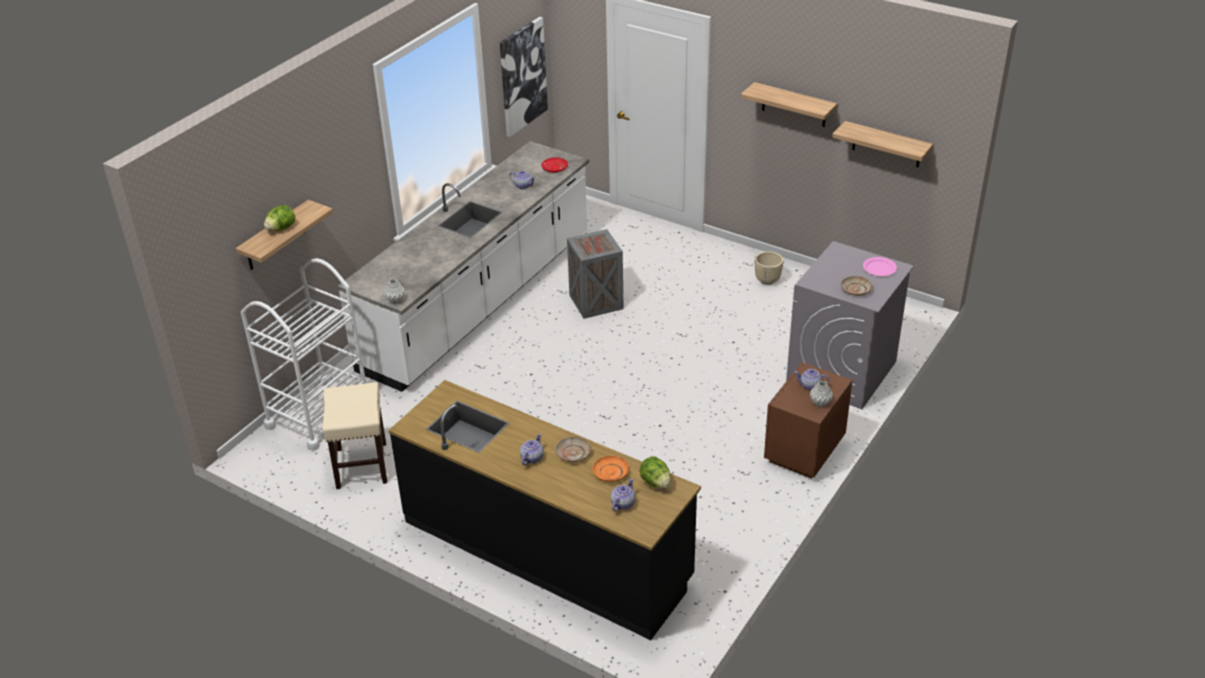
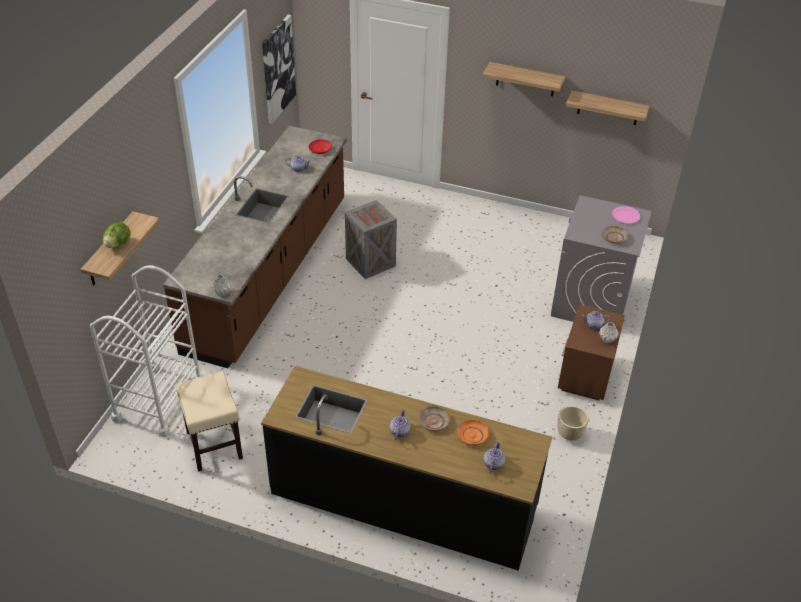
camera: 15 degrees left, 5 degrees up
(479, 301) = (269, 273): white counter -> brown counter
(655, 482) = (513, 439): lettuce -> none
(767, 280) = (506, 226): beige planter -> beige planter (570, 434)

